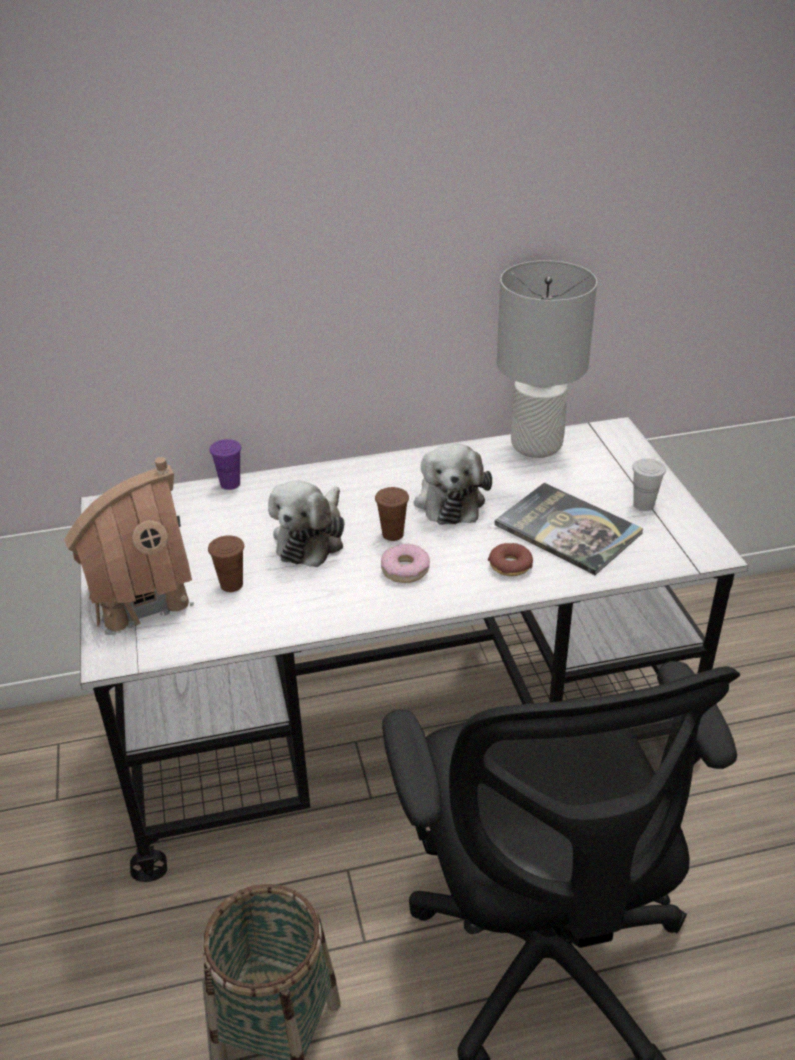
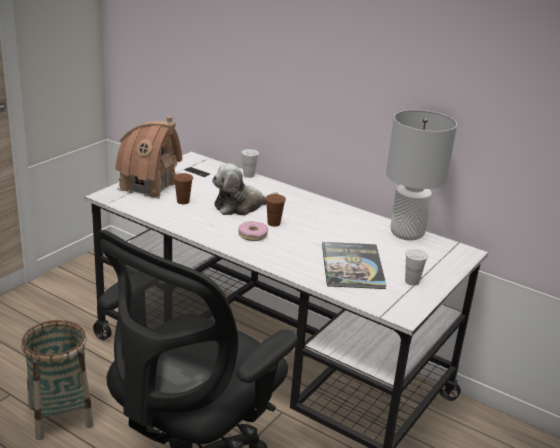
camera: 45 degrees right, 10 degrees down
(230, 484) = (249, 175): purple cup -> white cup
(449, 499) = (323, 227): plush toy -> none
(510, 565) = (297, 260): donut -> none

